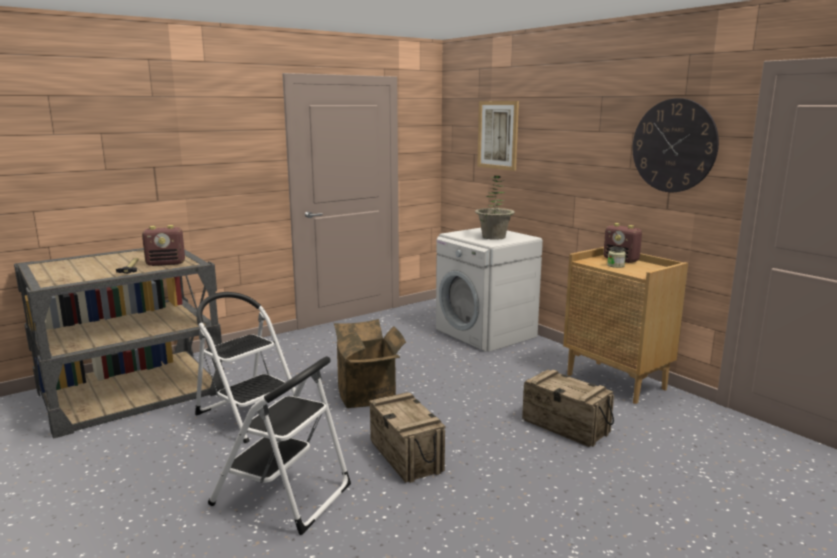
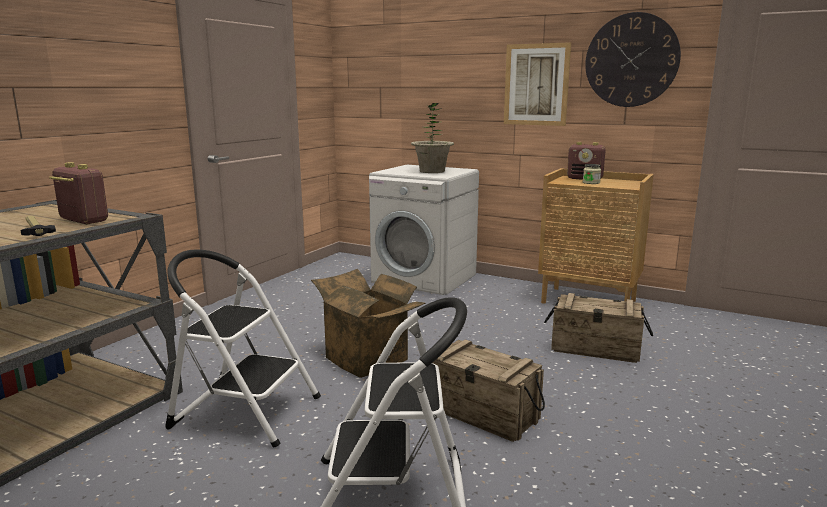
camera: 25 degrees left, 0 degrees up
(166, 263) = (83, 220): radio -> radio turned 105 degrees counterclockwise
(498, 135) = (413, 63): picture -> picture (536, 85)

